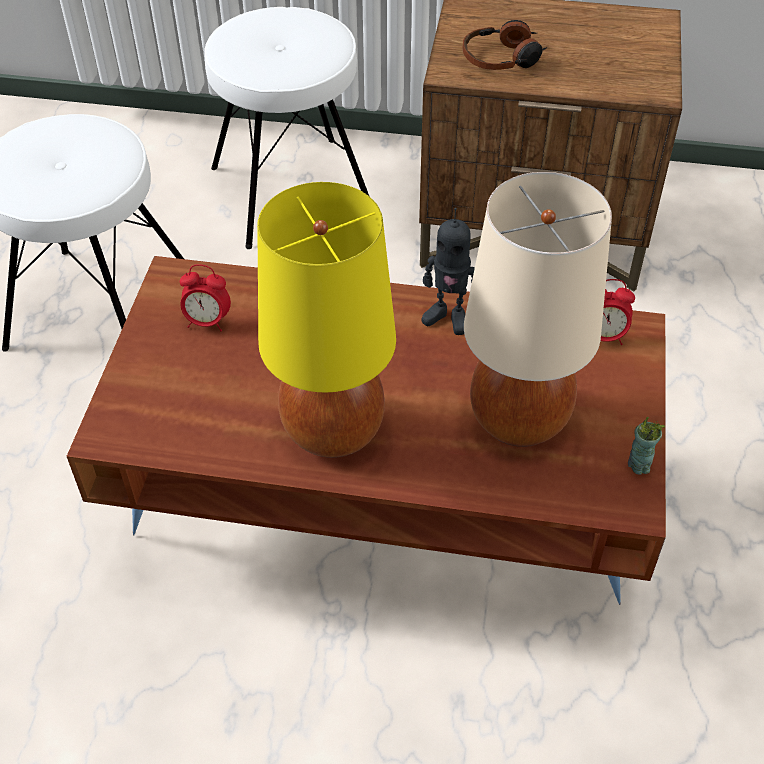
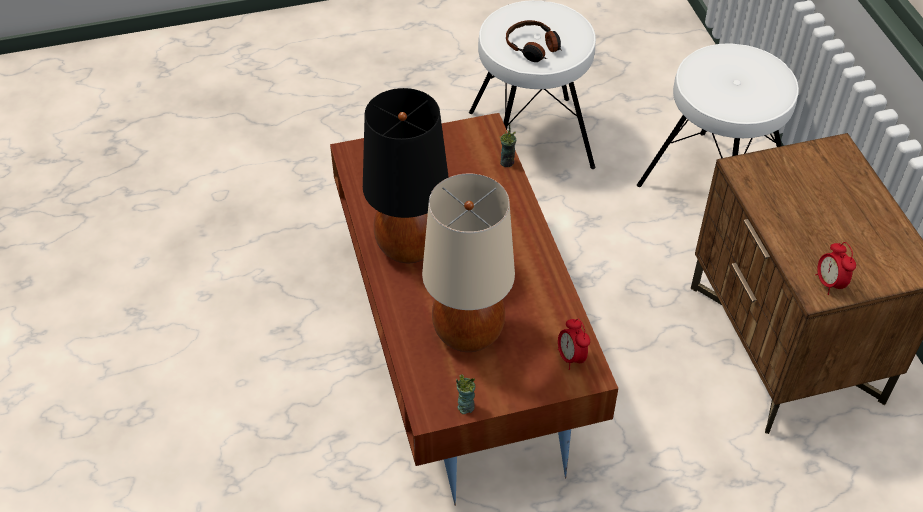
camera: 65 degrees right, 0 degrees up
(207, 322) = (459, 158): alarm clock -> alarm clock (829, 283)
(249, 279) = (507, 162): none -> cup
(334, 430) = (409, 247): yellow table lamp -> black table lamp
(448, 317) = (536, 269): toy robot -> none
(502, 58) = (784, 191): headphones -> headphones (533, 48)

